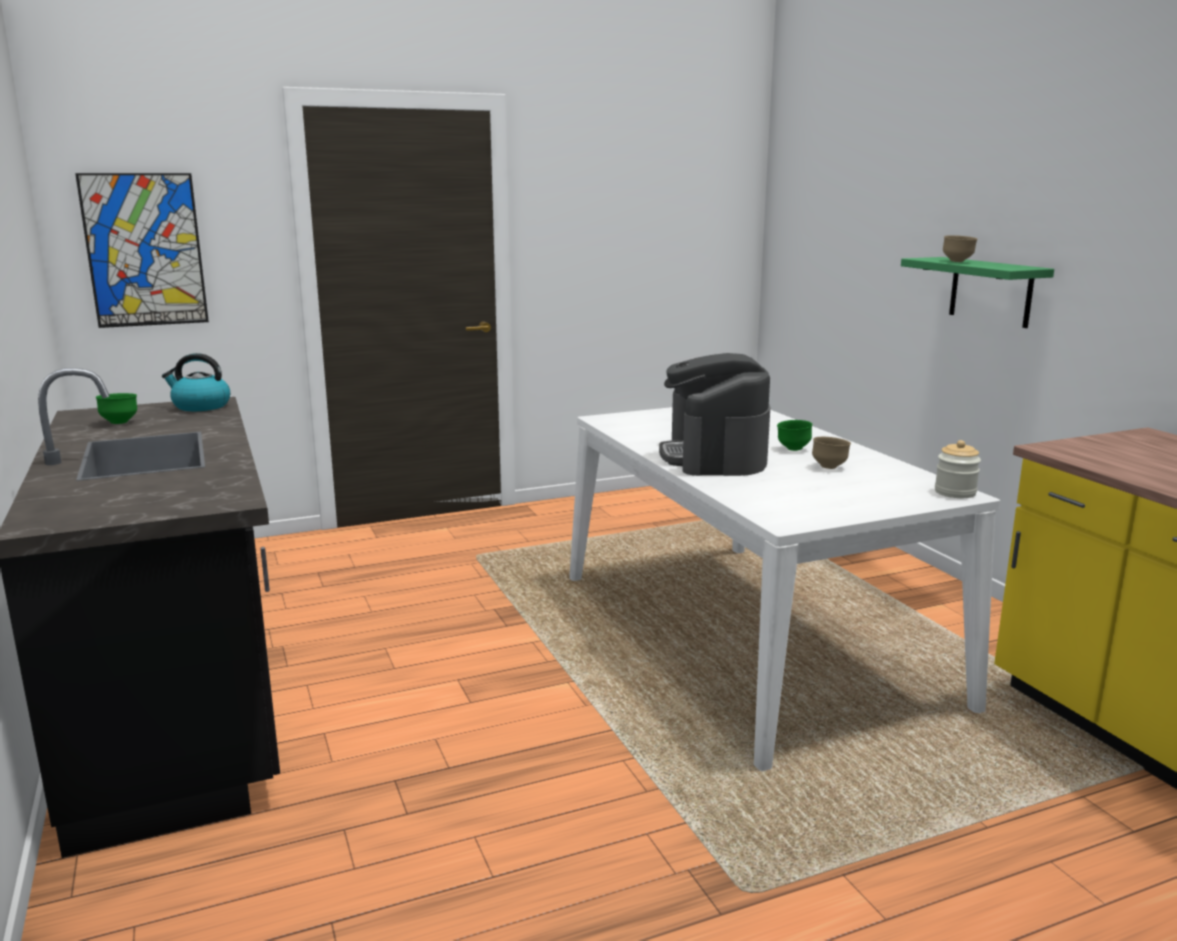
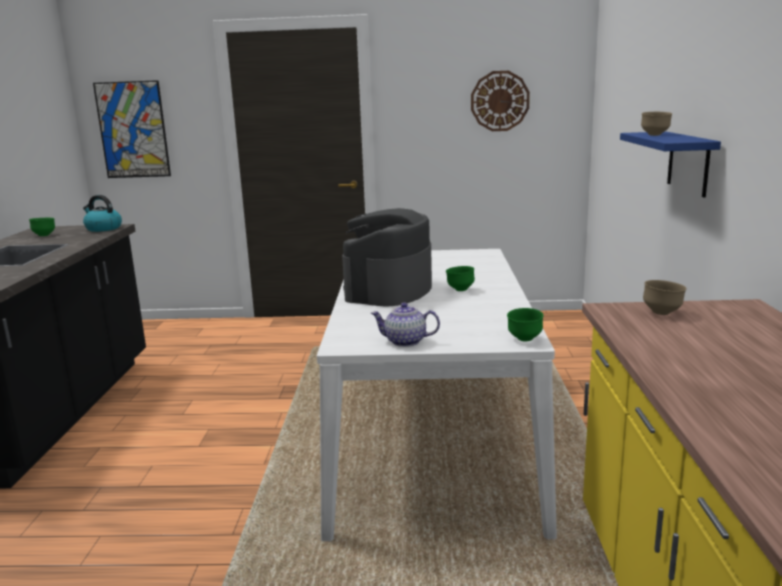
camera: 25 degrees right, 0 degrees up
(664, 215) = (499, 101): none -> wall clock
(829, 467) = (460, 307): brown bowl -> brown bowl (662, 313)
(843, 509) = (405, 341): none -> teapot
(955, 492) = (524, 339): jar -> green bowl
(990, 291) = (688, 163): green shelf -> blue shelf

